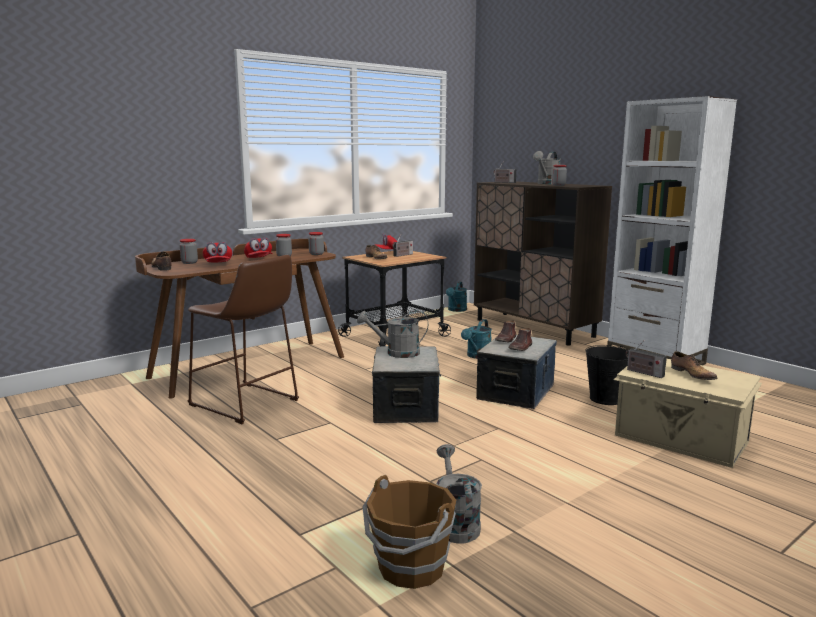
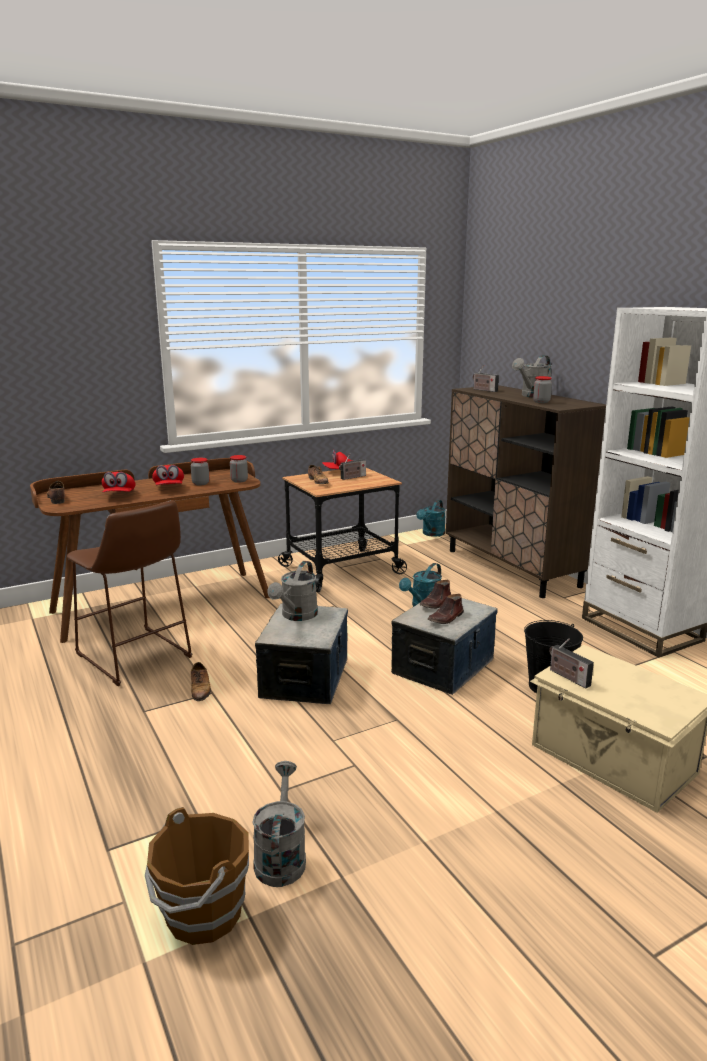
camera: 10 degrees right, 5 degrees up
(189, 262) = (92, 490): jar -> none
(396, 353) = (296, 616): grey watering can -> grey watering can turned 75 degrees counterclockwise
(692, 374) = (627, 686): shoe -> shoe (200, 689)

